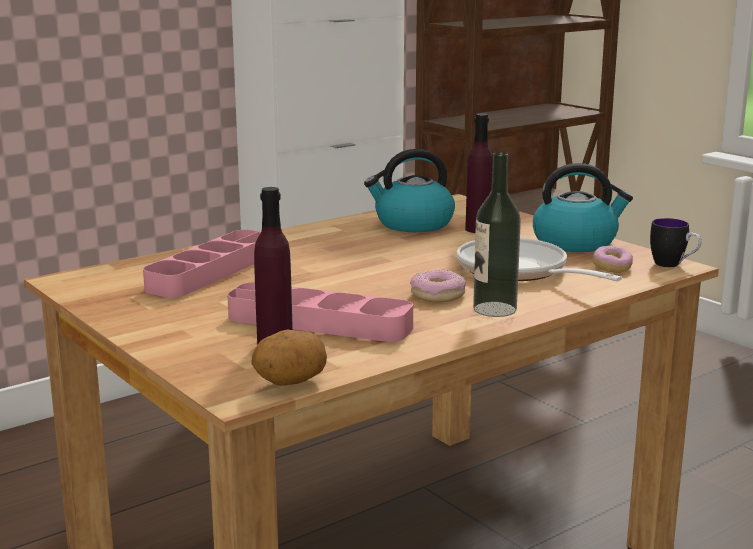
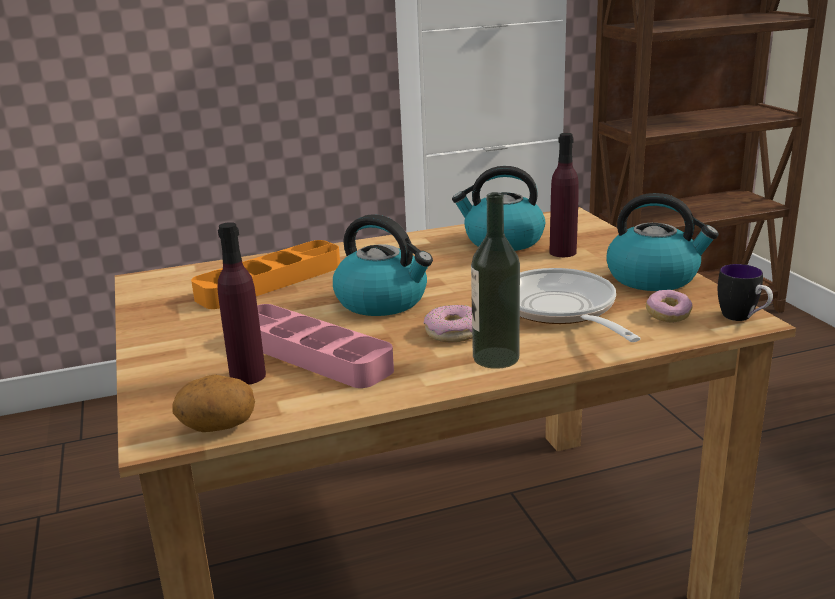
camera: 20 degrees right, 5 degrees up
(211, 271) = (270, 282): pink tray -> orange tray
(346, 278) = (383, 301): none -> kettle

